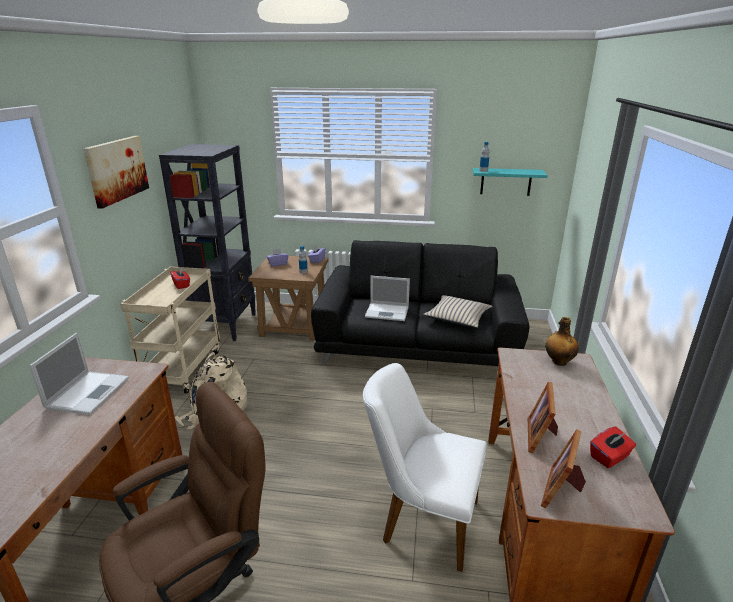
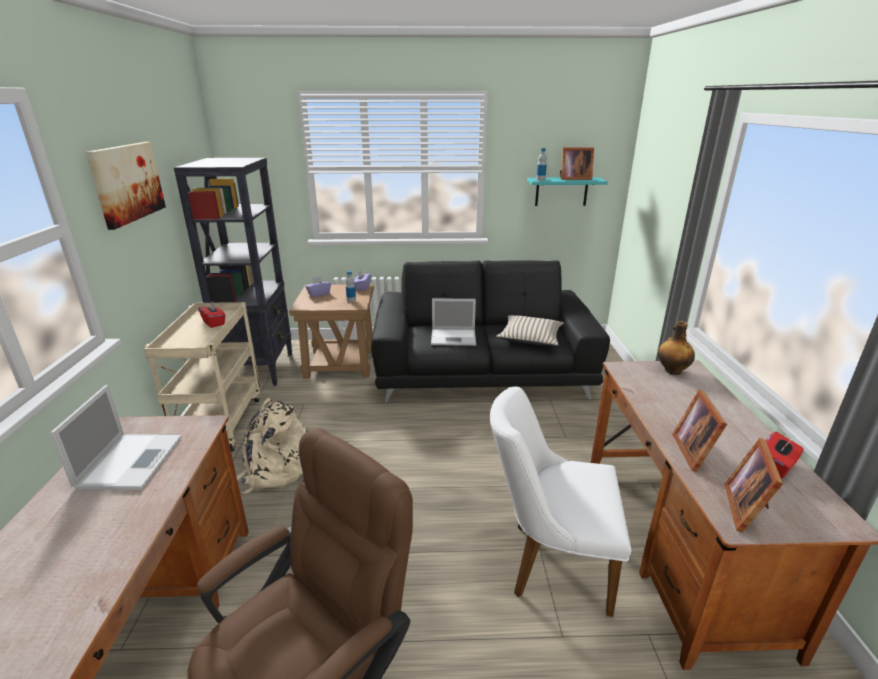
camera: 10 degrees left, 0 degrees up
(516, 171) = (573, 179): none -> picture frame

